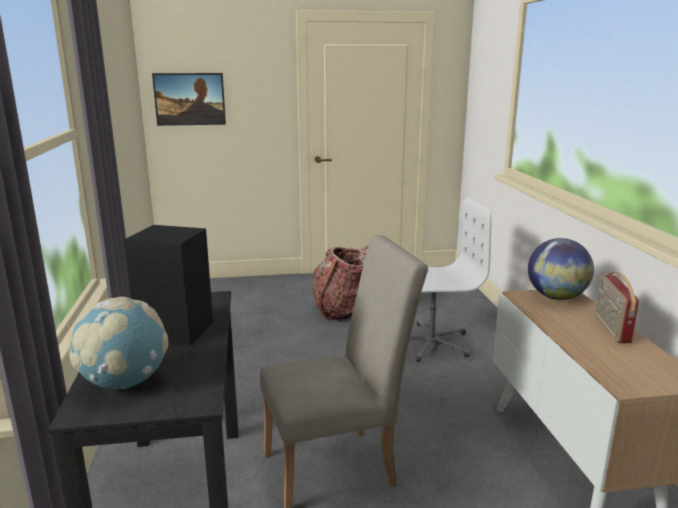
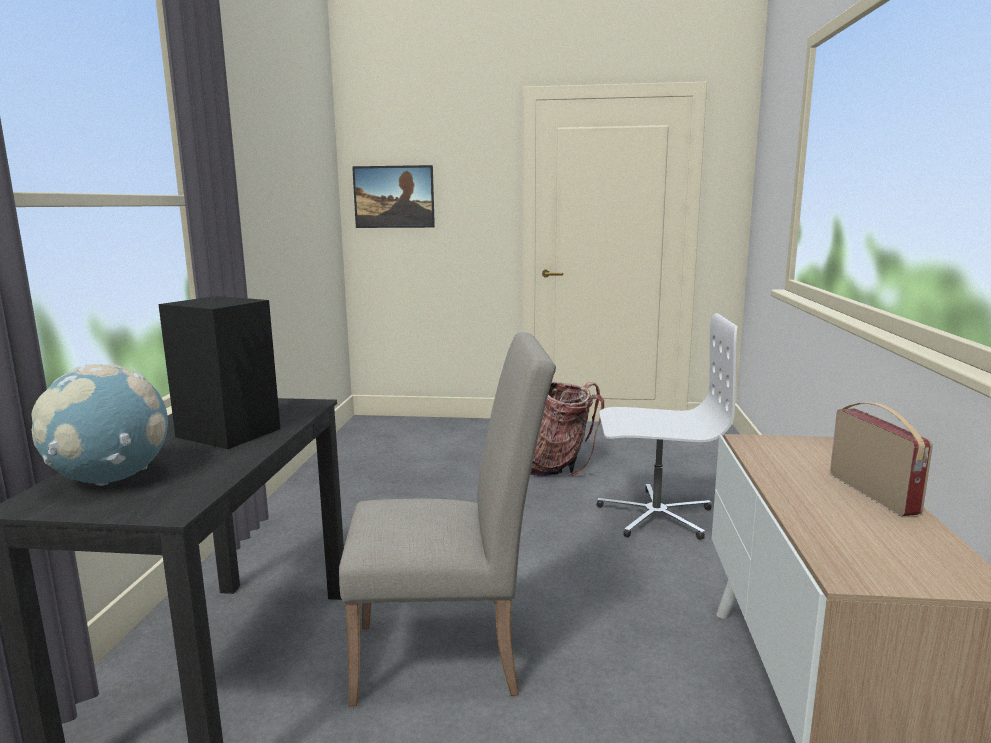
camera: 15 degrees right, 5 degrees down
(556, 297) = (805, 447): globe -> none
(611, 328) = (873, 493): radio -> radio turned 150 degrees clockwise

